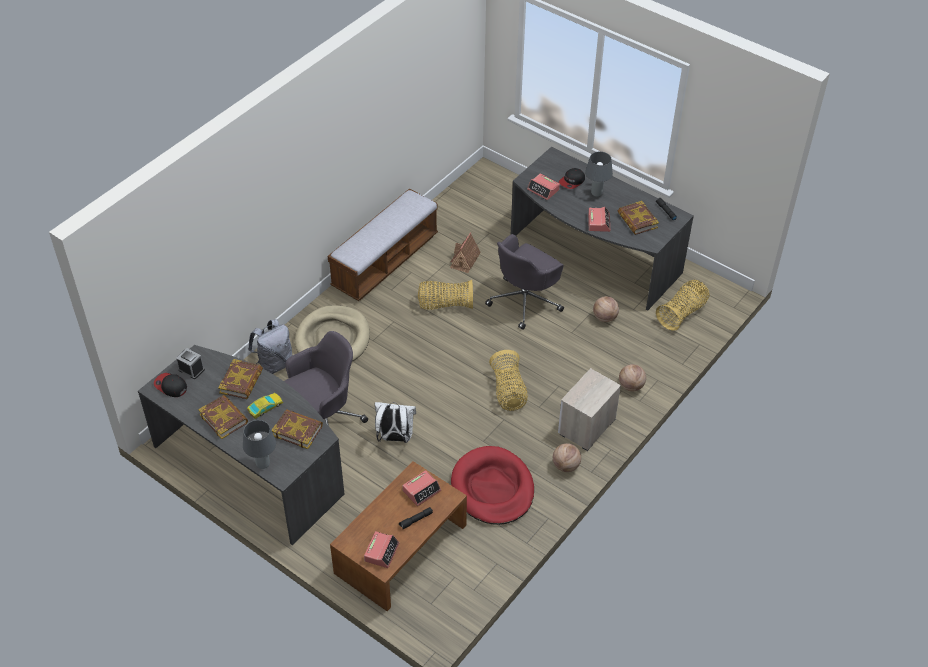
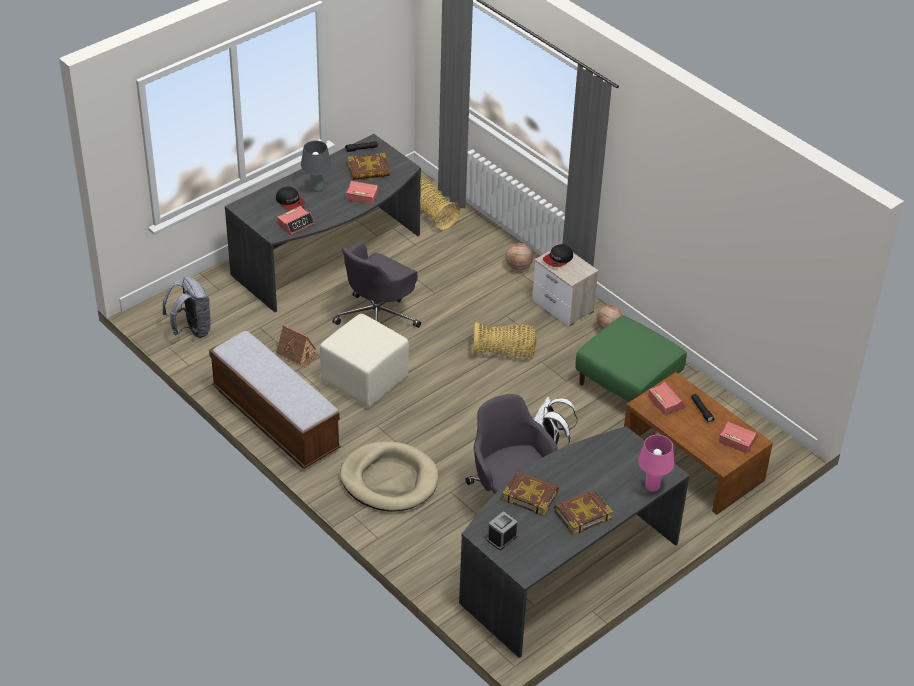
camera: 80 degrees left, 5 degrees down
(170, 386) = (524, 558): cap -> cap (558, 259)
(263, 464) = (652, 487): grey table lamp -> pink table lamp
(265, 407) = (572, 479): toy car -> none
(274, 364) = (415, 536): grey backpack -> grey backpack (191, 330)
(297, 430) = (610, 456): book -> none
(445, 304) = (363, 380): basket -> beige ottoman
(492, 488) = (628, 384): red dog bed -> green ottoman
(525, 301) = (378, 317): grey office chair -> grey office chair turned 75 degrees clockwise
(605, 318) = (420, 266): basketball -> none

